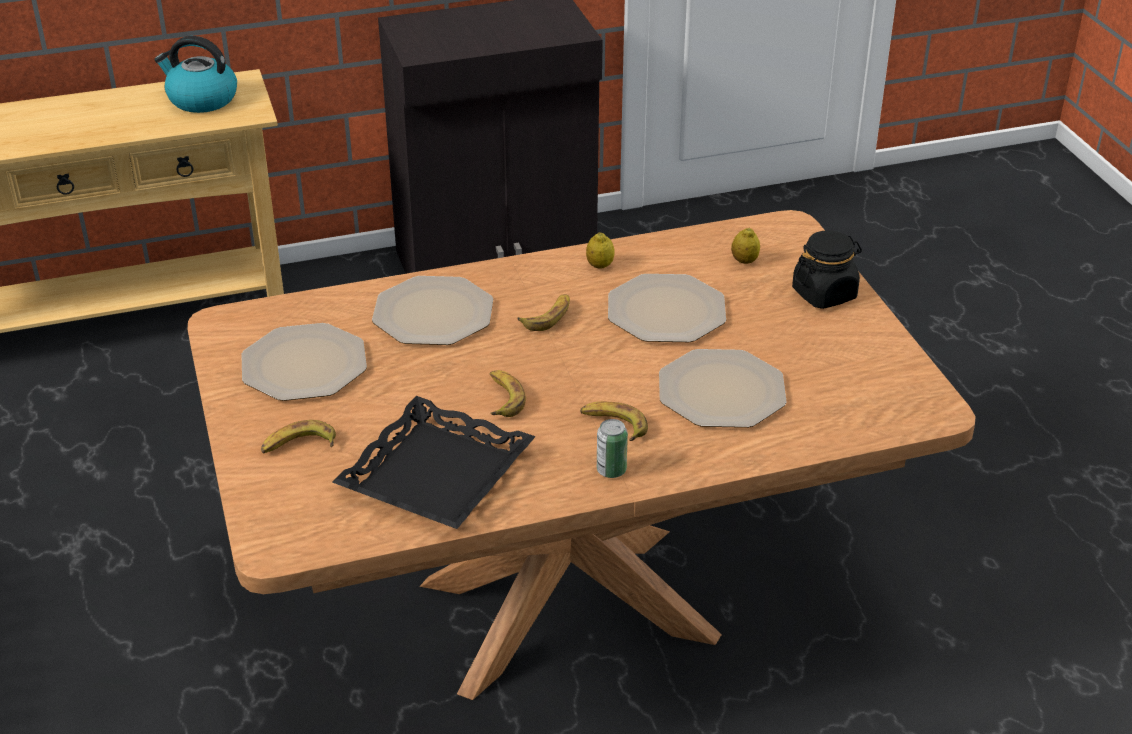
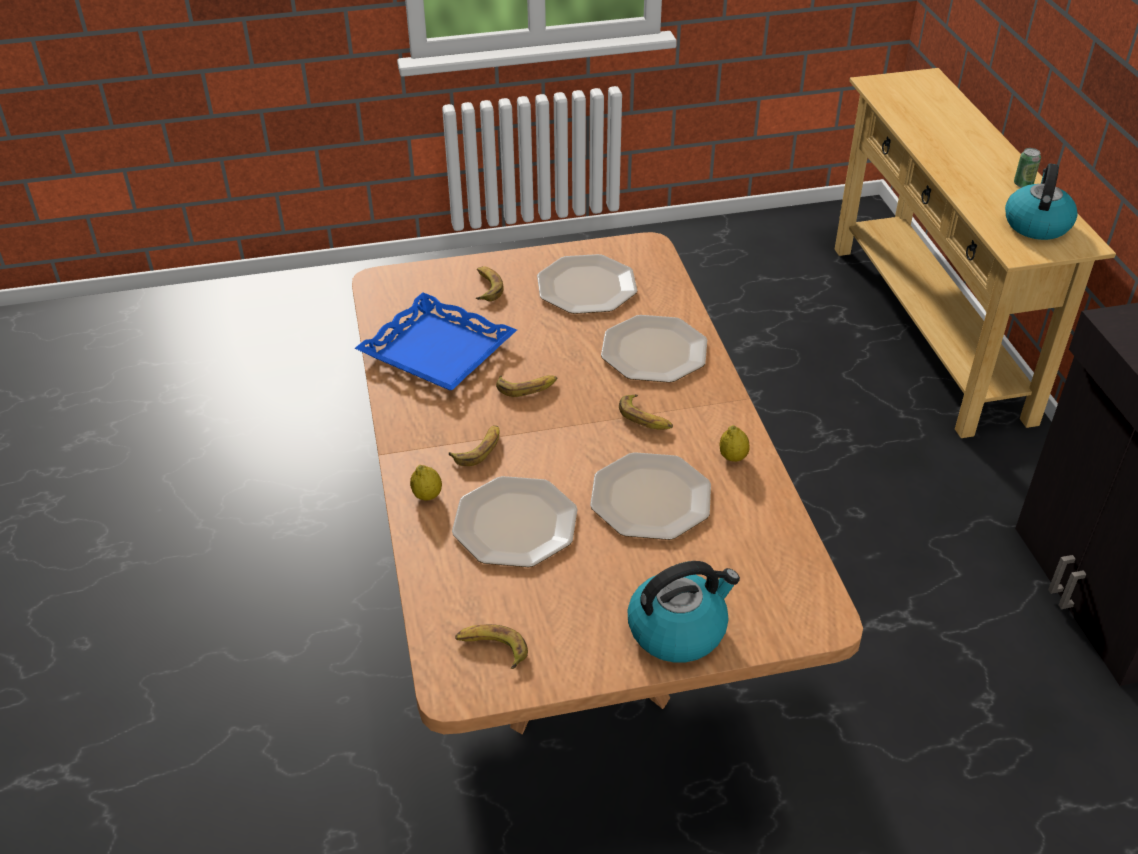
camera: 95 degrees right, 5 degrees up
(437, 475) = (436, 352): black tray -> blue tray
(611, 470) = (419, 443): can -> can (1023, 184)
(744, 261) = (744, 569): lemon -> lemon (427, 496)
(824, 294) = (678, 629): black jar -> kettle
(884, 393) = (492, 649): none -> banana

